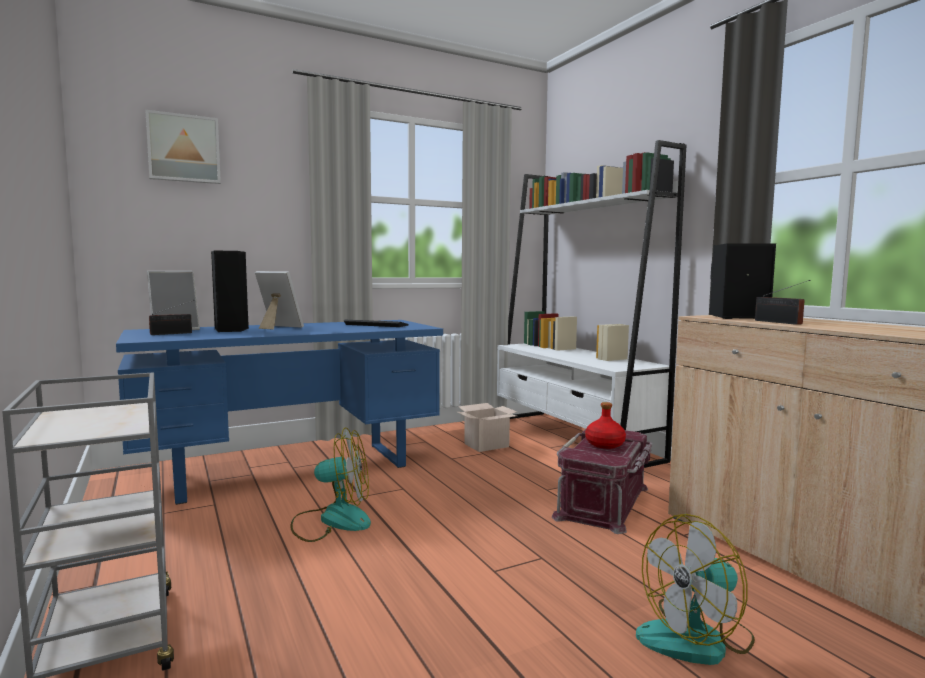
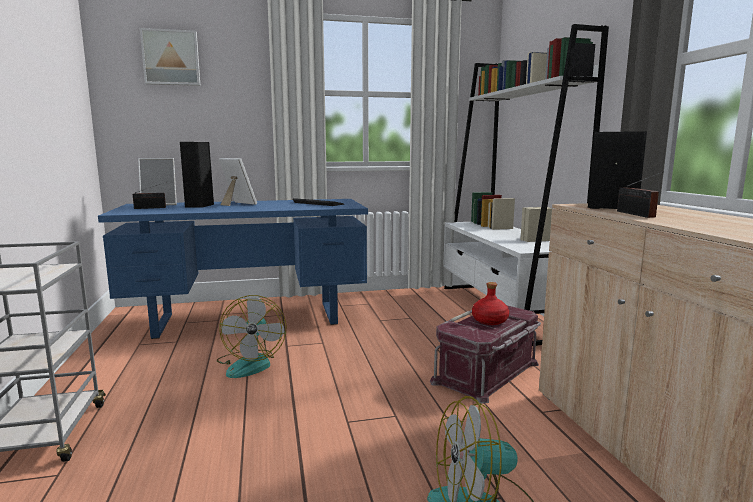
camera: 15 degrees right, 5 degrees up
(332, 520) = (251, 363): fan -> fan turned 75 degrees clockwise
(486, 445) = (417, 311): cardboard box -> none

